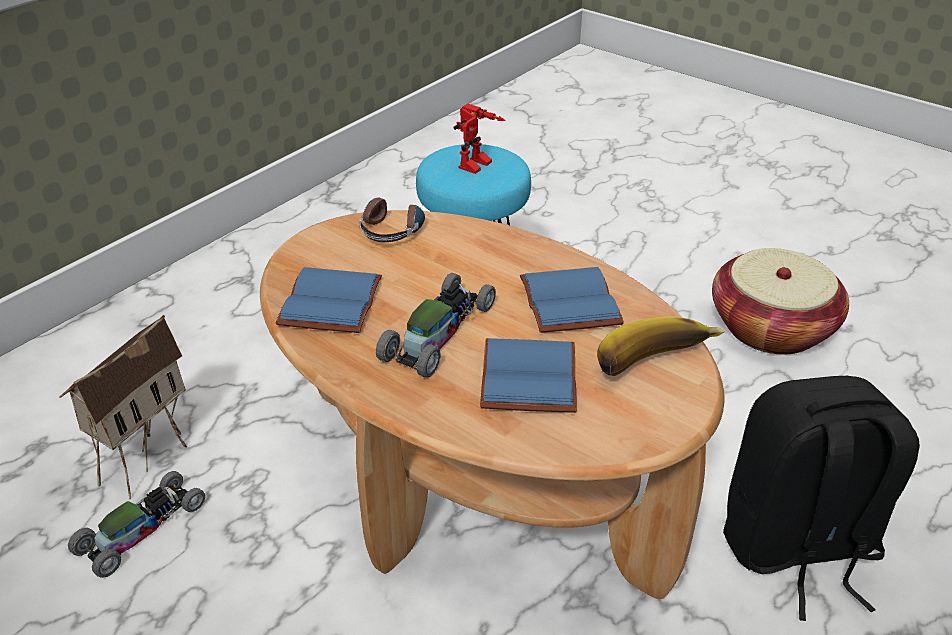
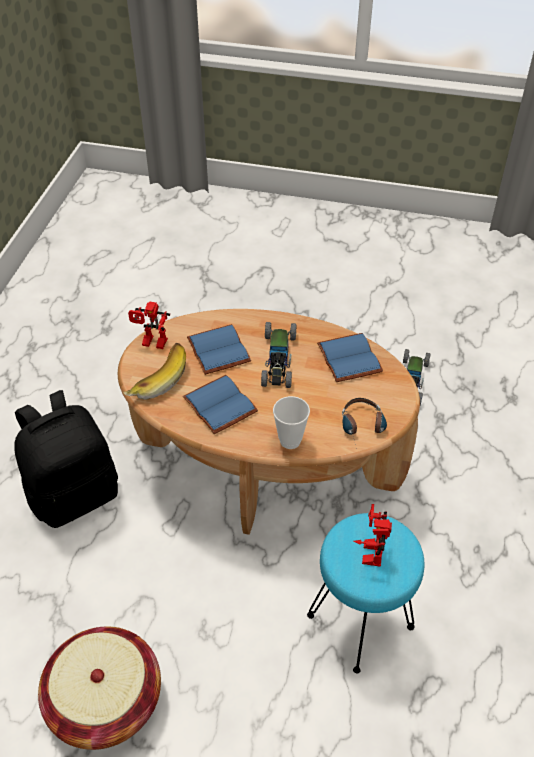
camera: 155 degrees right, 10 degrees up
(144, 457) = (452, 413): toy house -> none
(497, 240) = (290, 440): none -> cup
(646, 427) = (152, 344): none -> toy robot

